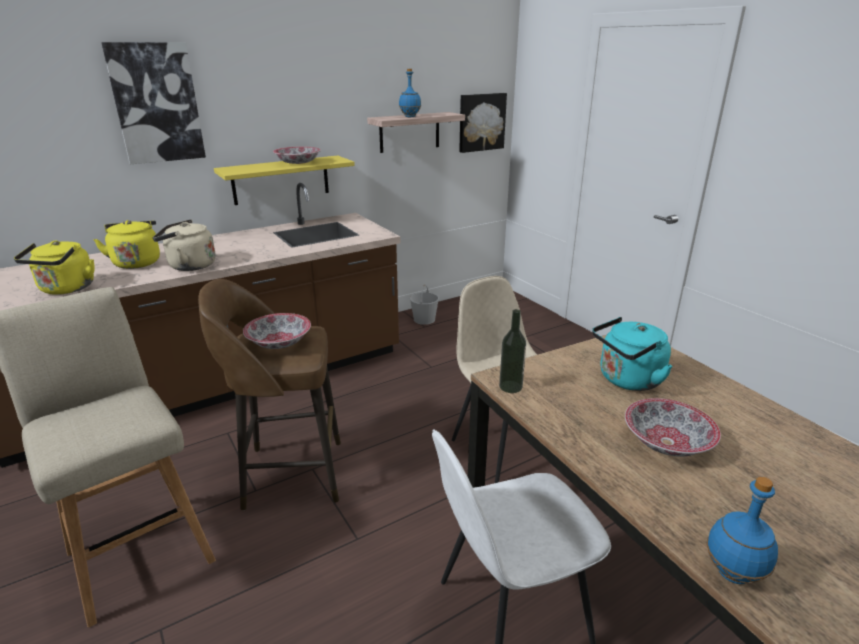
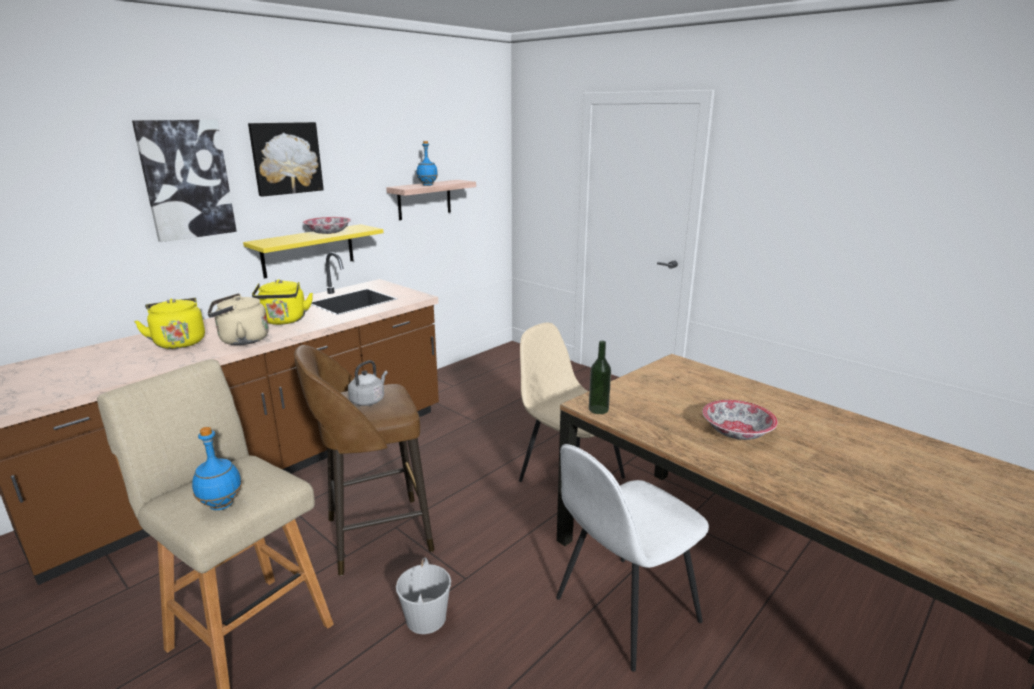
camera: 15 degrees left, 5 degrees down
(66, 289) = (118, 374): yellow kettle -> yellow kettle (284, 321)
(279, 342) = (369, 400): bowl -> grey kettle
(424, 320) = (450, 379): white bucket -> white bucket (426, 618)
(481, 122) = (485, 188): picture -> picture (286, 158)
(627, 380) = (687, 393): turquoise kettle -> none
(732, 573) = (818, 507): blue bottle -> blue bottle (220, 505)

